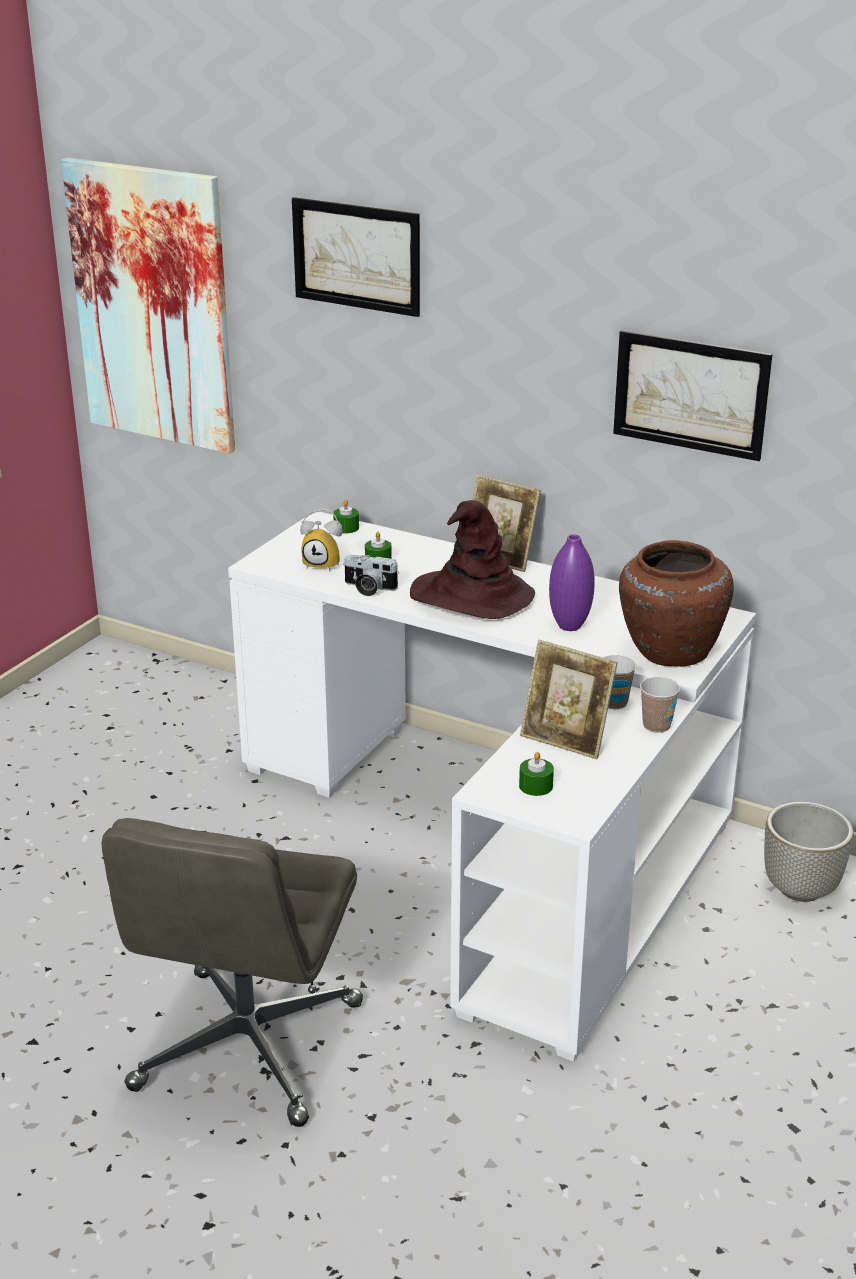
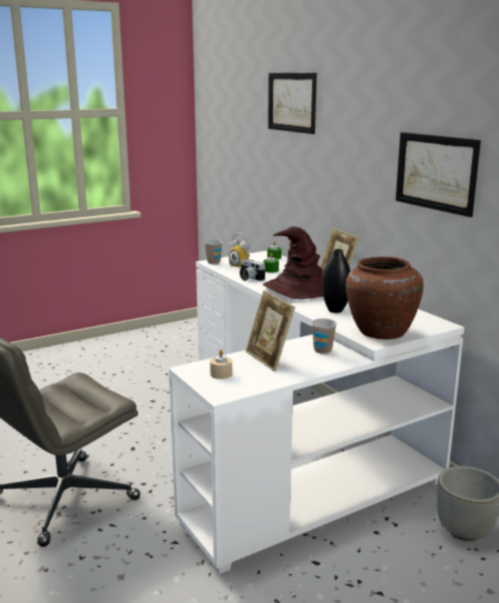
camera: 30 degrees right, 10 degrees down
(153, 306) = (221, 141): picture -> none
(536, 786) = (221, 374): green candle -> beige candle
(569, 626) = (335, 310): purple vase -> black vase
(656, 726) = (333, 366): cup -> cup (213, 262)

